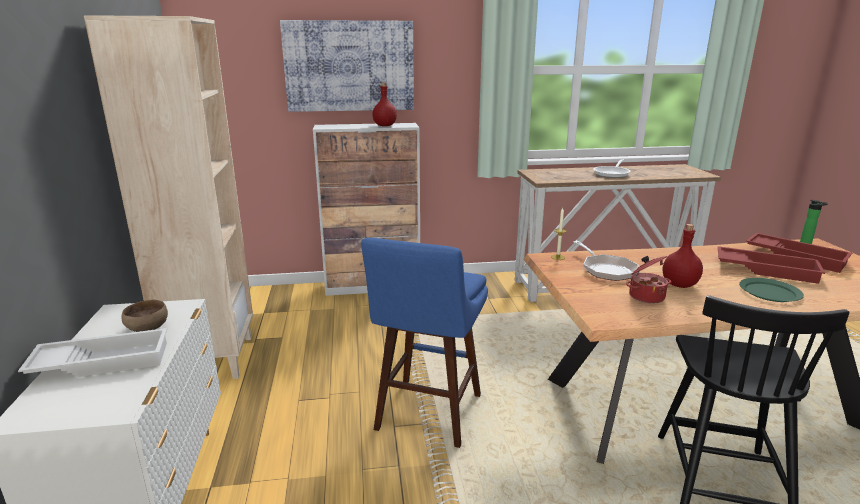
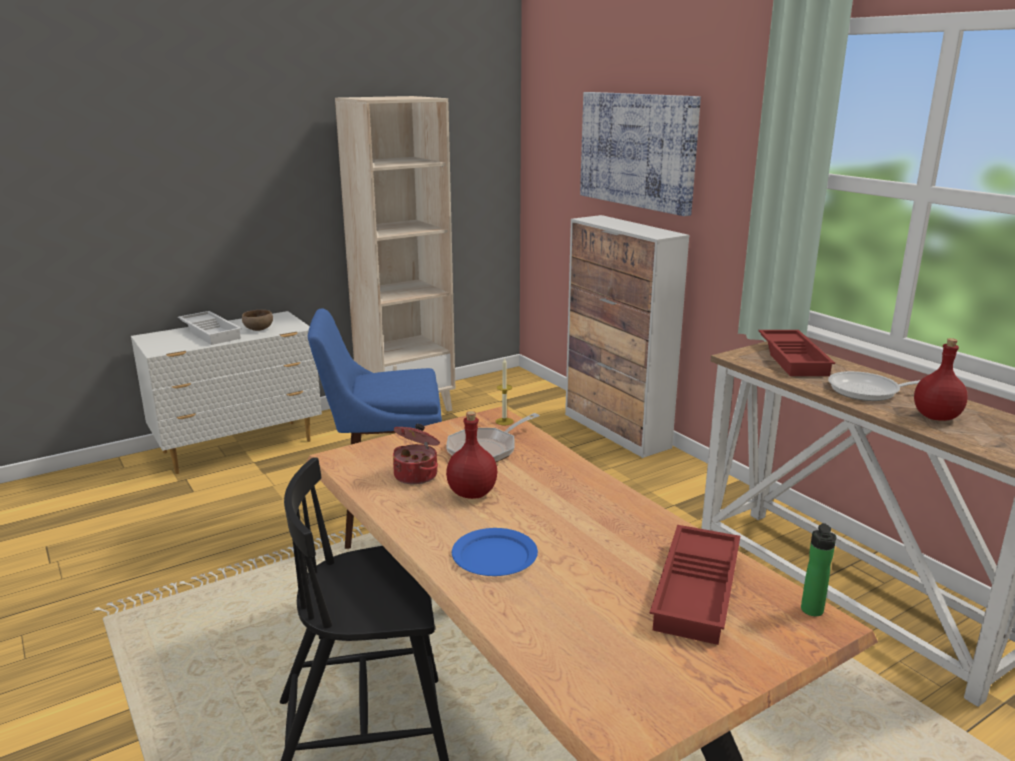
camera: 65 degrees right, 0 degrees up
(385, 126) = (638, 230): red bottle -> red bottle (936, 417)
(766, 269) = (597, 558): red tray -> red tray (794, 359)
(770, 292) = (494, 556): green plate -> blue plate

